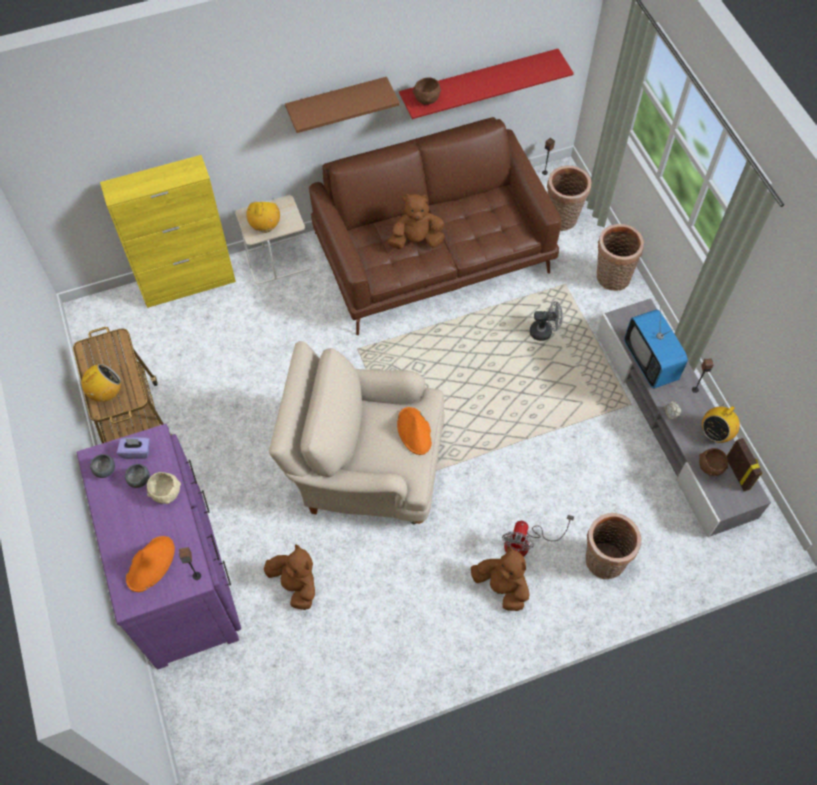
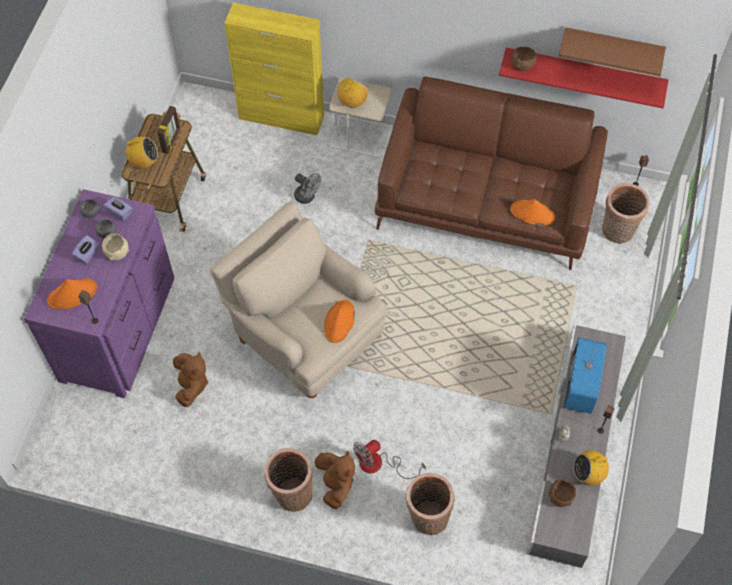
camera: 35 degrees right, 0 degrees up
(135, 513) = (88, 254): none -> purple tissue box
(337, 101) = (447, 30): brown shelf -> brown shelf (612, 47)
(416, 240) = (462, 178): brown plush toy -> none
(500, 237) = (532, 213): none -> orange hat
(544, 331) = (527, 314): grey fan -> grey fan (307, 197)
(611, 278) = (619, 303): basket -> basket (291, 493)
(738, 473) = (580, 516): picture frame -> picture frame (171, 140)

